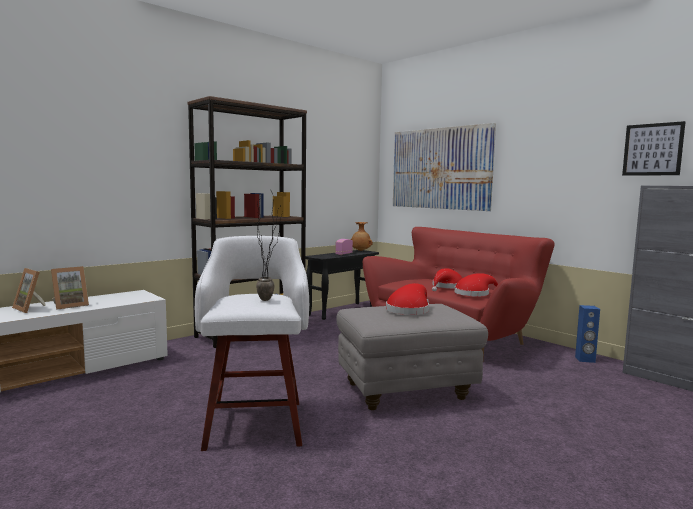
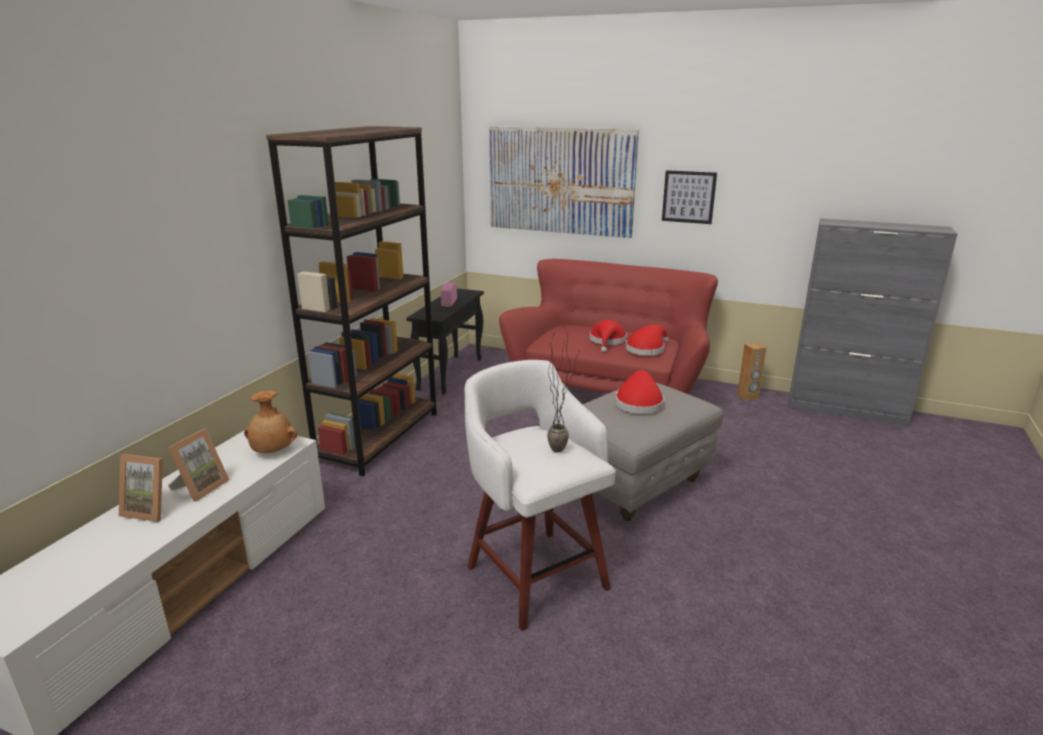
camera: 25 degrees left, 15 degrees up
(360, 251) = (459, 292): brown vase -> brown vase (272, 451)
(585, 359) = (748, 397): blue speaker -> brown speaker
(652, 149) = (821, 178): picture -> picture (688, 197)

